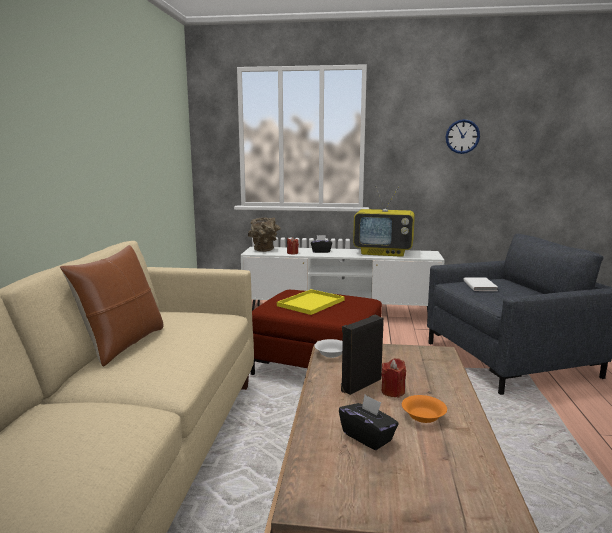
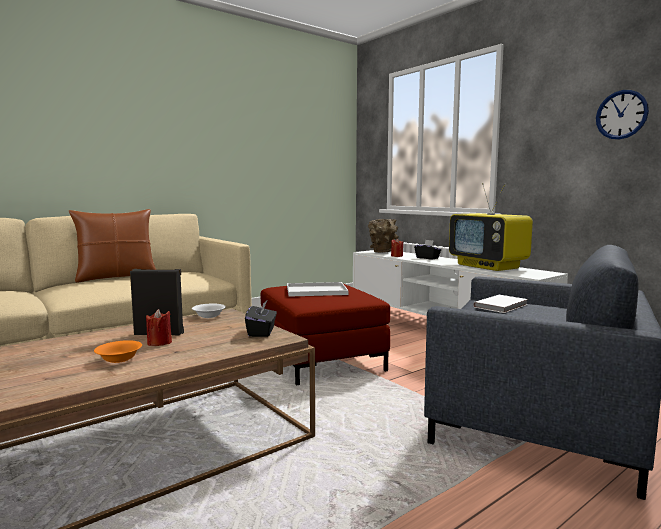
camera: 45 degrees right, 5 degrees down
(311, 302) = (317, 290): yellow tray -> white tray
(367, 437) = (63, 353): black tissue box -> black tissue box (262, 332)

